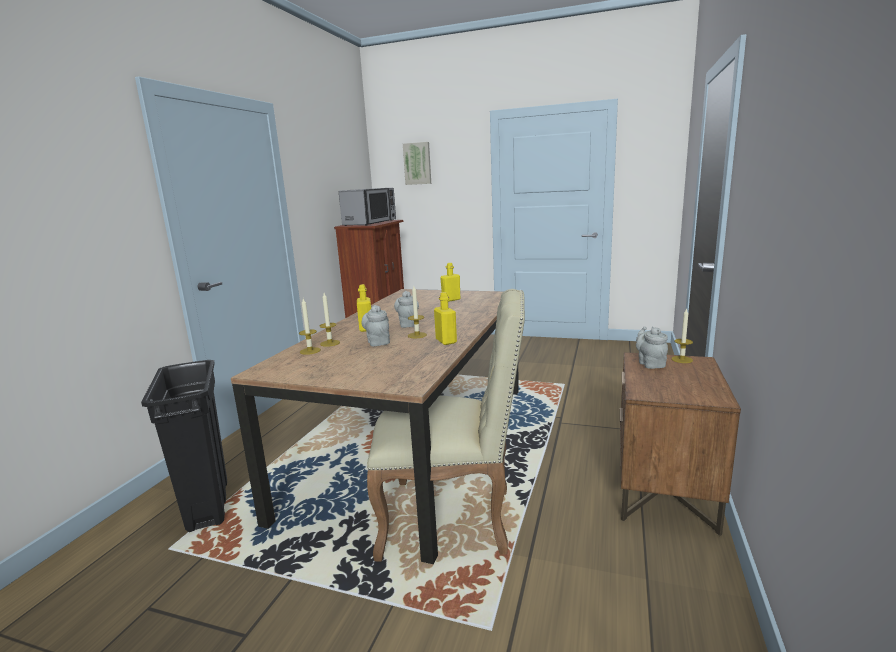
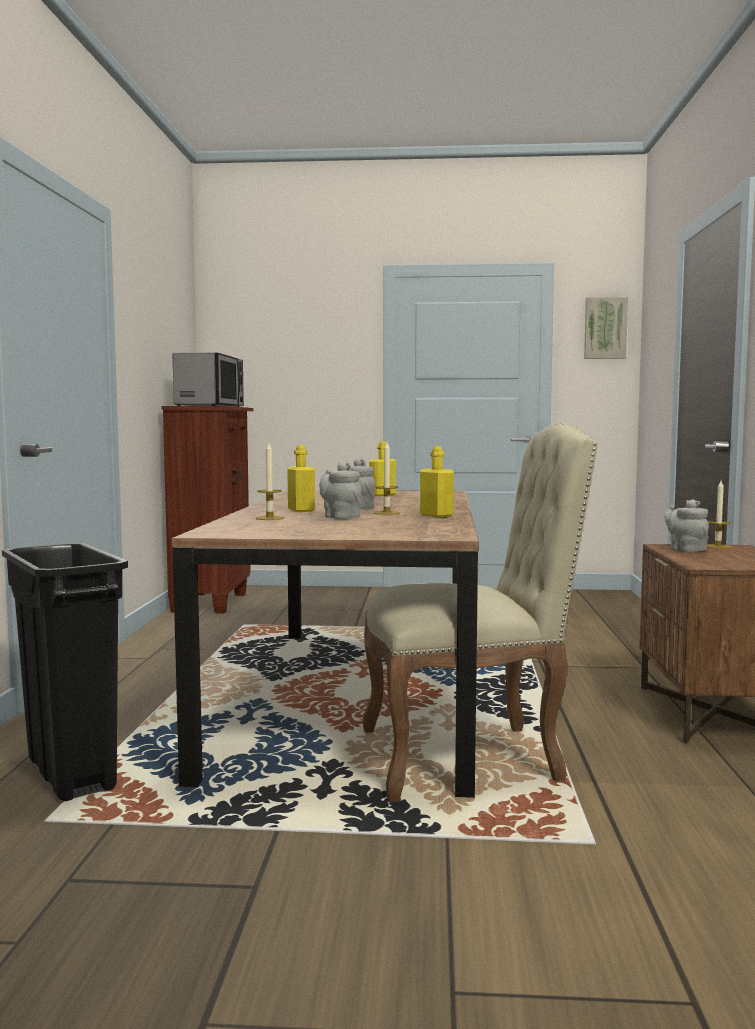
camera: 15 degrees left, 10 degrees down
(310, 351) = (252, 522): candle -> none
(417, 163) = (272, 331): picture -> picture (605, 328)

